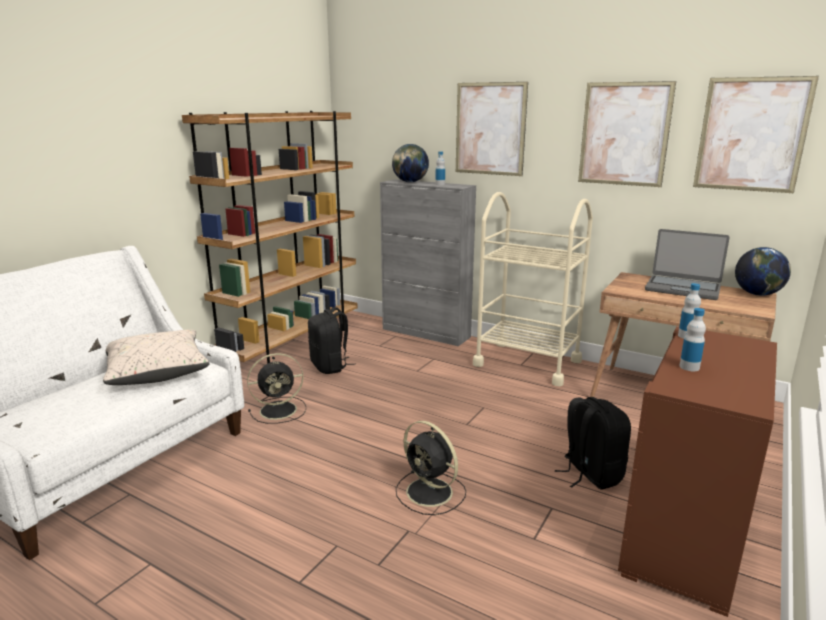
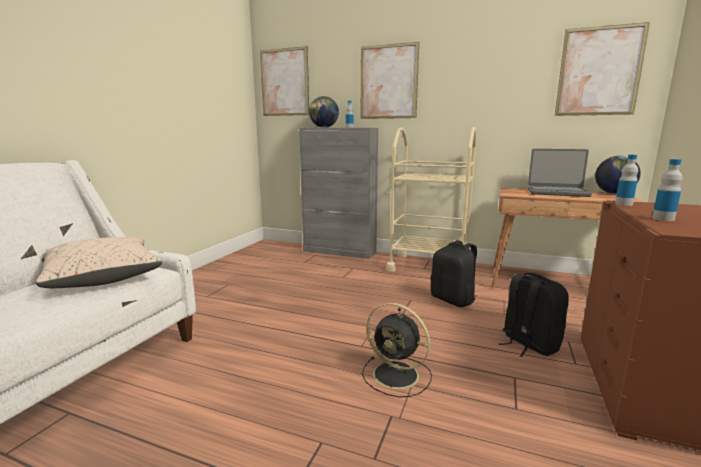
camera: 10 degrees left, 5 degrees down
(280, 410) = (228, 316): black fan -> none
(292, 343) = (228, 264): brown bookcase -> none
(330, 366) = (266, 279): black backpack -> black backpack (453, 300)
(624, 134) = (498, 78): picture -> picture (284, 82)

